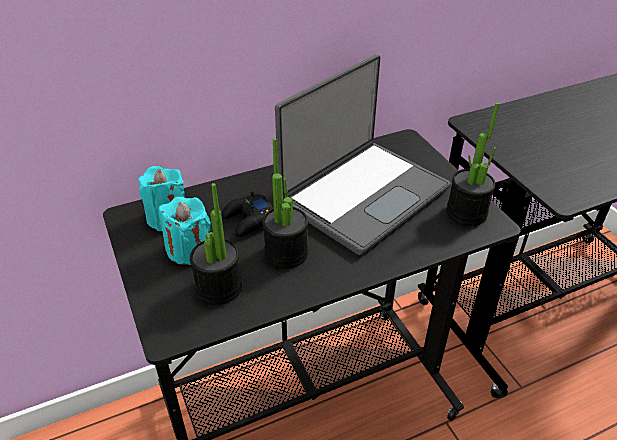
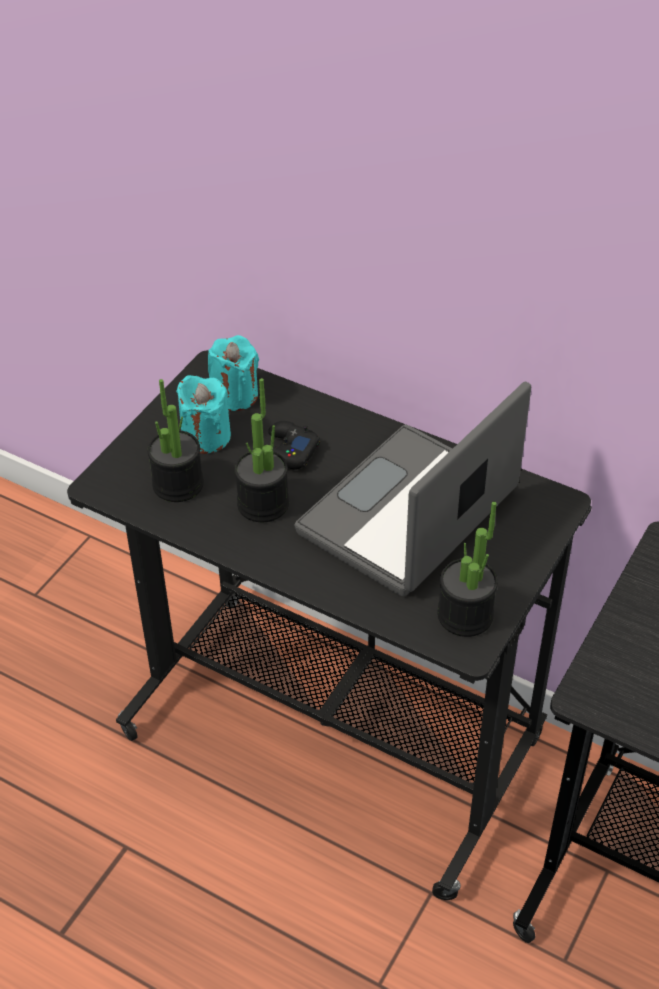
camera: 55 degrees right, 5 degrees up
(362, 194) = (410, 515): laptop -> laptop turned 120 degrees clockwise

